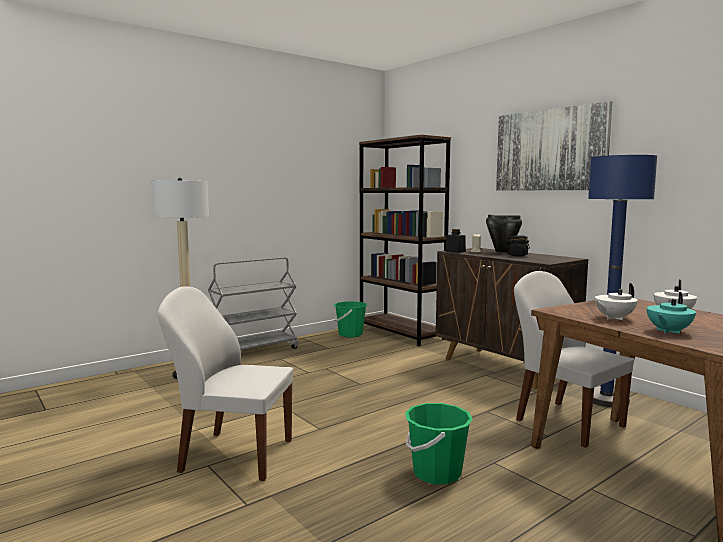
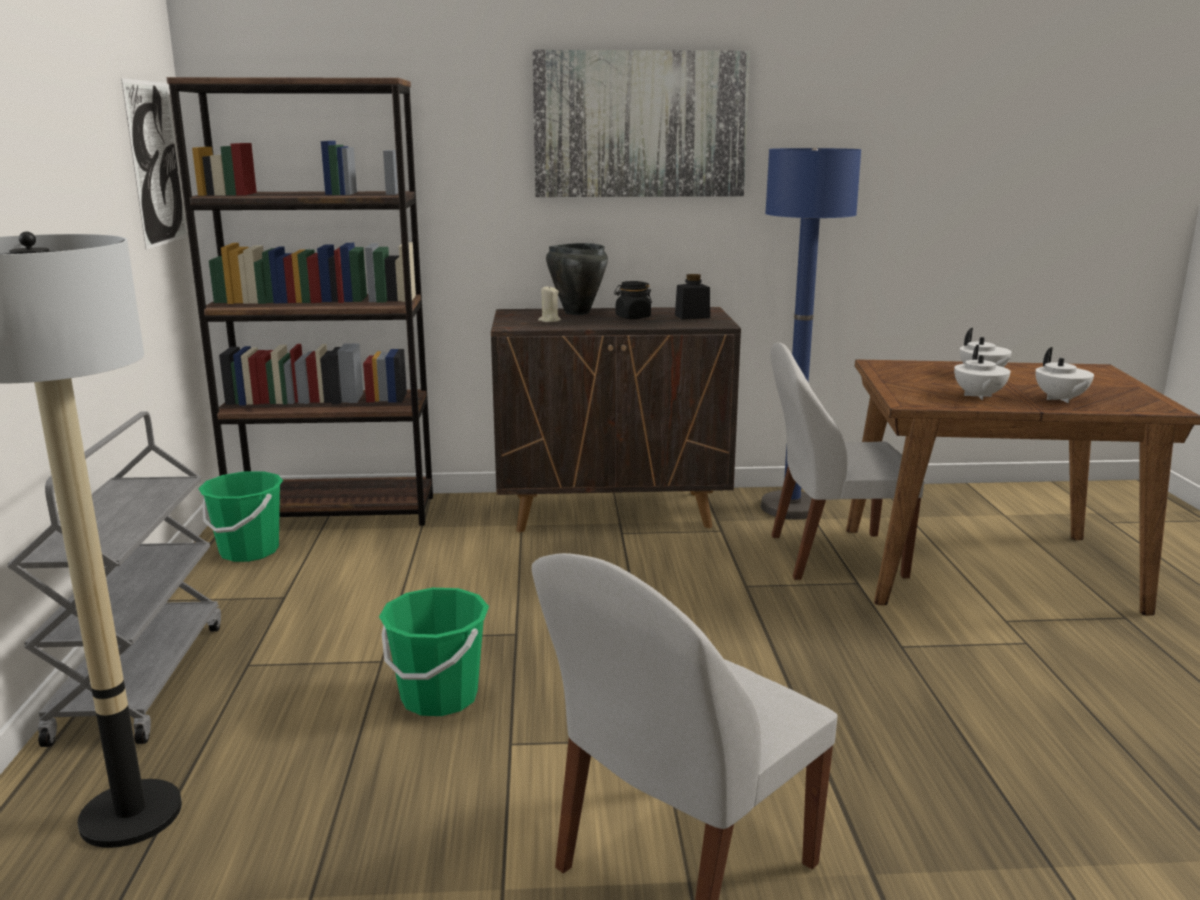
camera: 55 degrees left, 10 degrees up
(355, 175) = (156, 163): none -> picture
(436, 473) = (901, 697): green bucket -> green bucket (439, 697)
(455, 251) = (521, 326): black jar -> black jar (692, 316)
(668, 331) = (1060, 399): turquoise teapot -> white teapot

